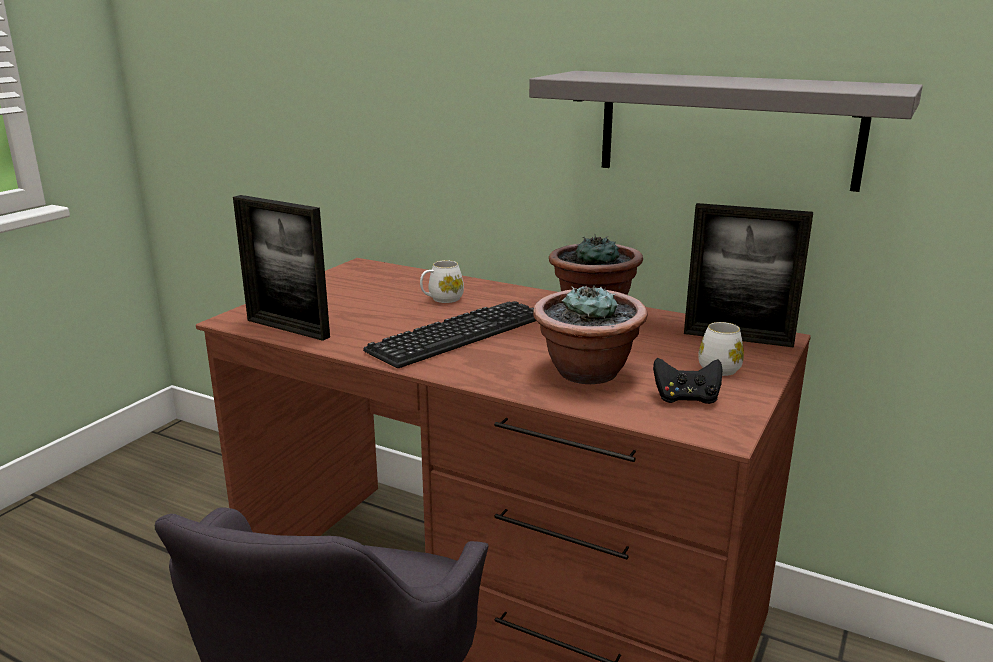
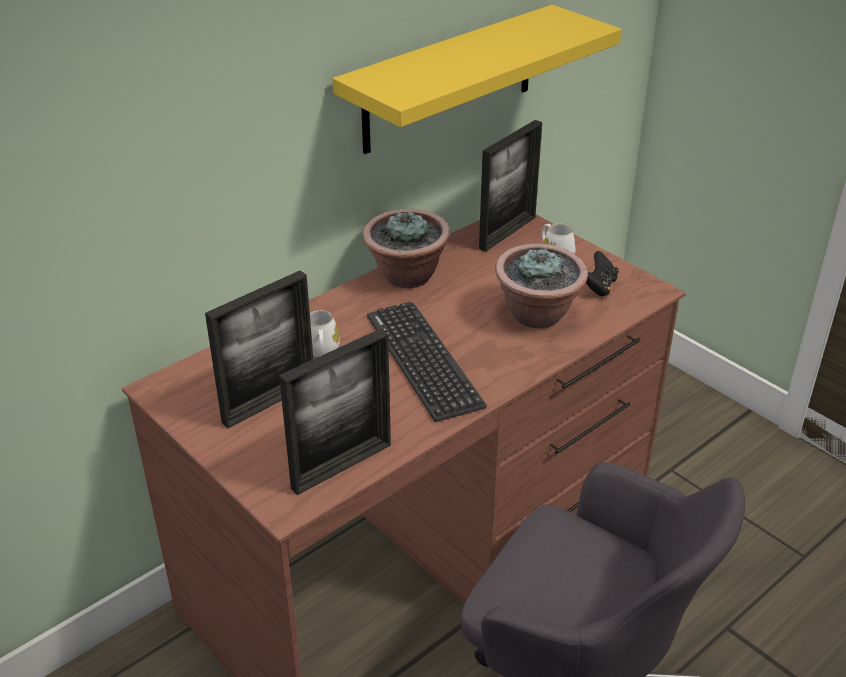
camera: 70 degrees left, 15 degrees up
(361, 295) = (269, 402): none -> picture frame
(727, 128) = (449, 79): grey shelf -> yellow shelf

